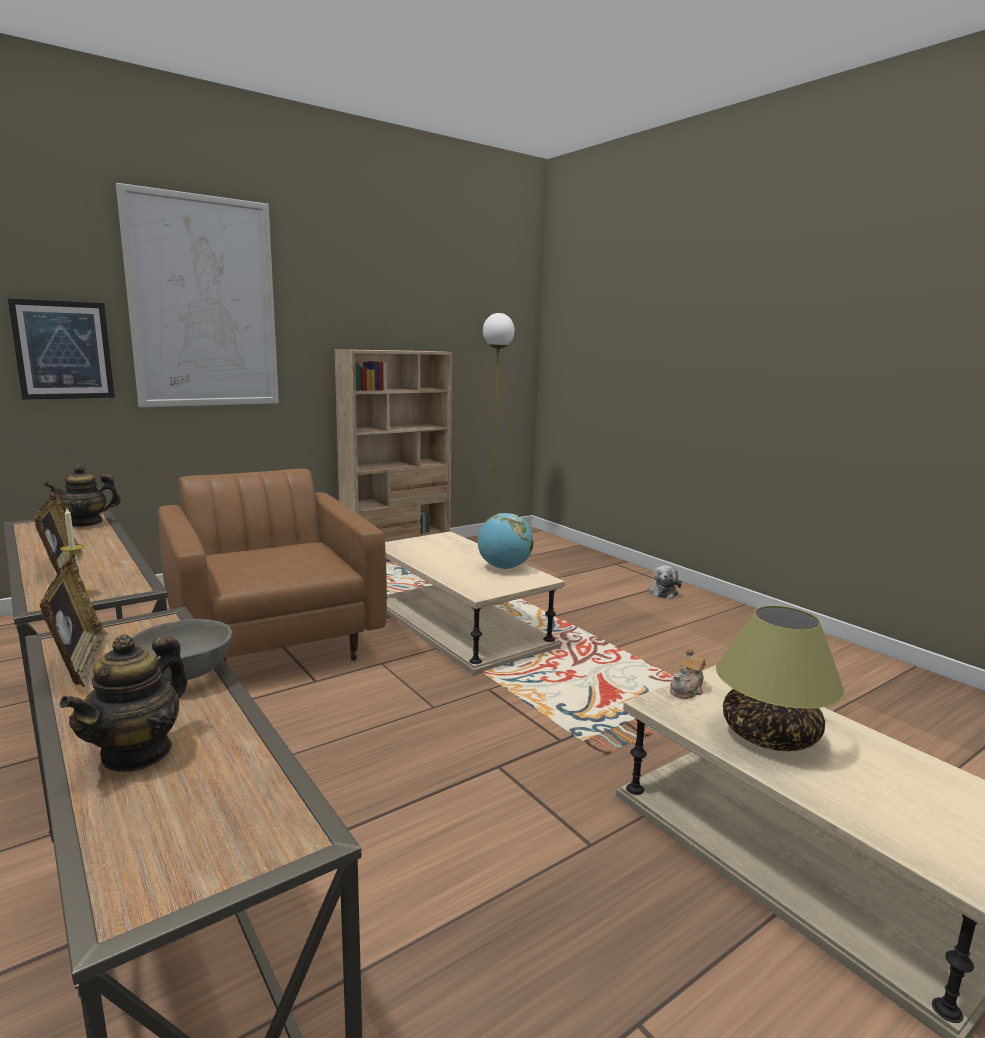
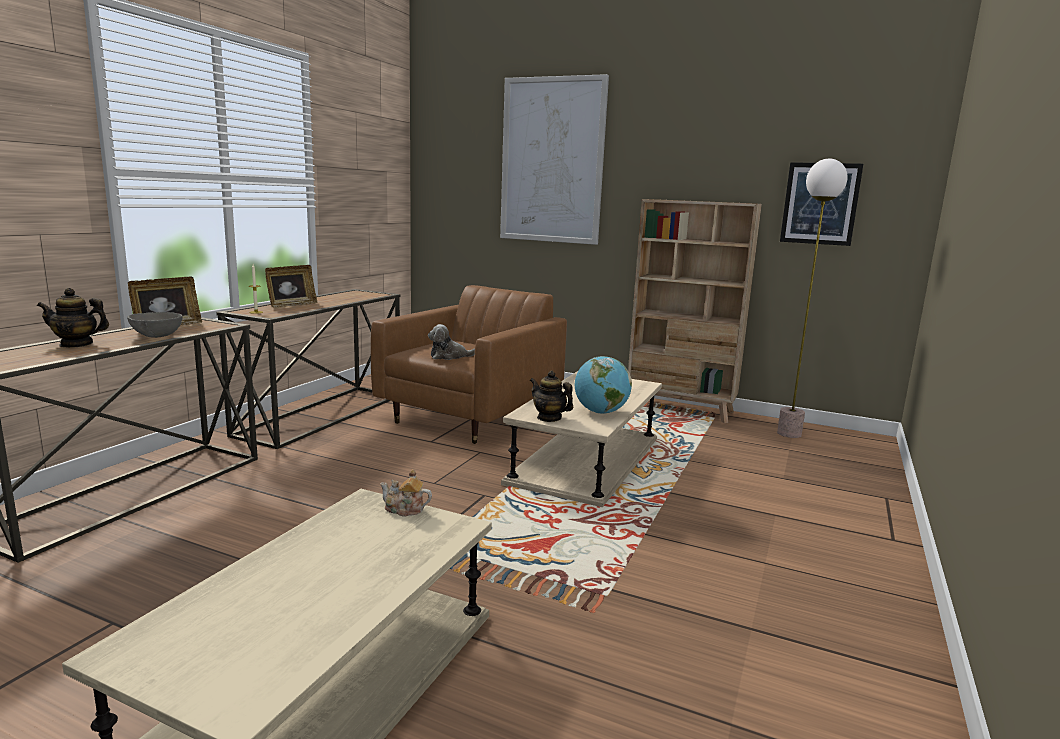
camera: 60 degrees right, 0 degrees up
(63, 350) = (466, 195): picture -> picture (820, 204)
(86, 522) = (370, 295): teapot -> teapot (549, 418)
(663, 592) = (854, 539): plush toy -> plush toy (449, 356)
(769, 734) = (340, 551): table lamp -> none

